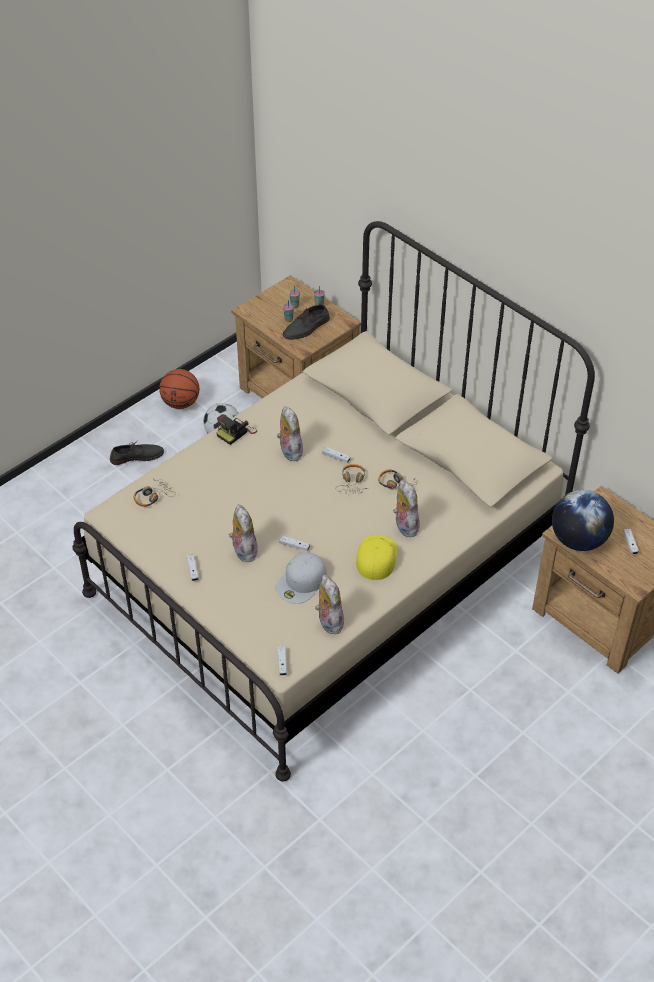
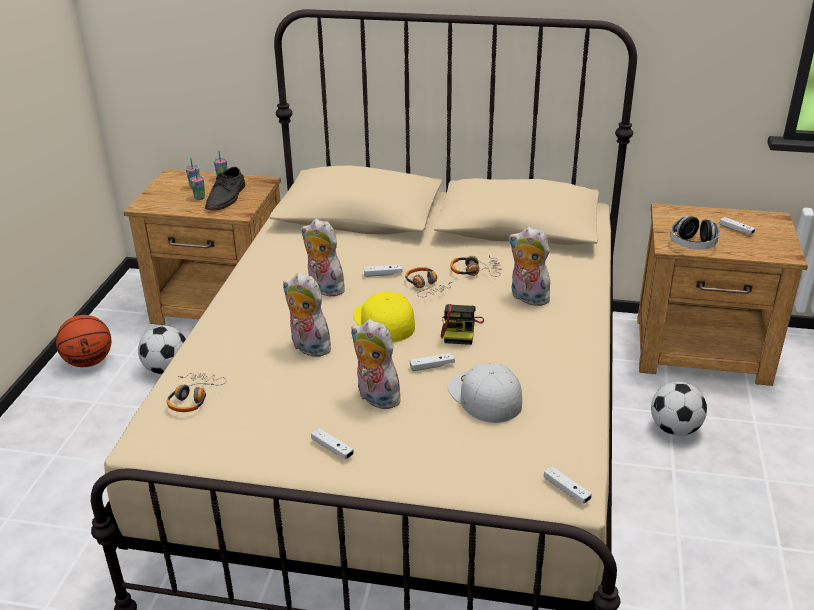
camera: 35 degrees left, 15 degrees down
(137, 456) = (72, 432): grey shoe -> none
(236, 432) = (240, 297): camera -> camera (460, 330)
(302, 582) = (483, 396): white cap -> white cap turned 150 degrees clockwise
(328, 621) = (563, 418): plush toy -> plush toy (307, 348)
(376, 557) = (534, 336): yellow cap -> yellow cap (383, 321)
(505, 664) = (674, 429): none -> football
(578, 540) = (692, 245): globe -> headphones

